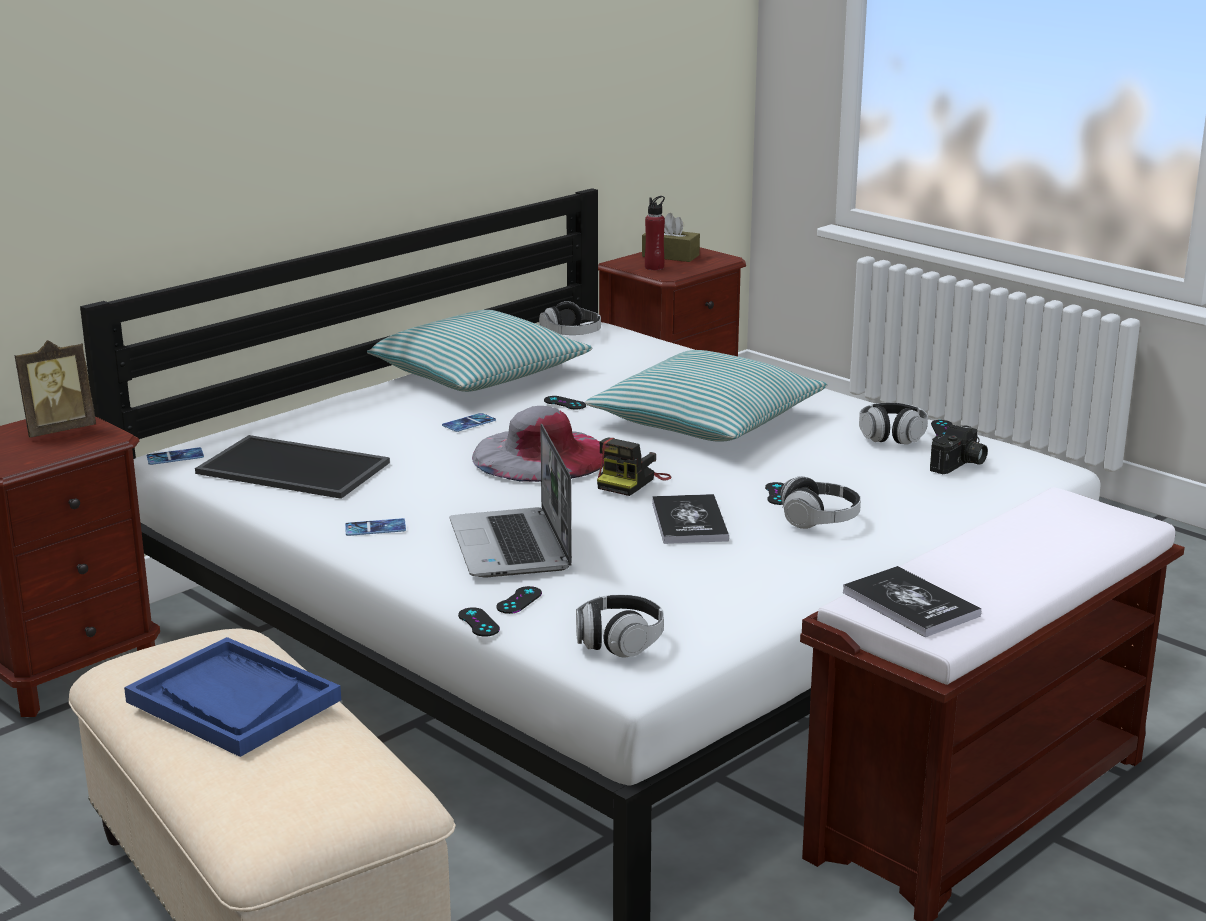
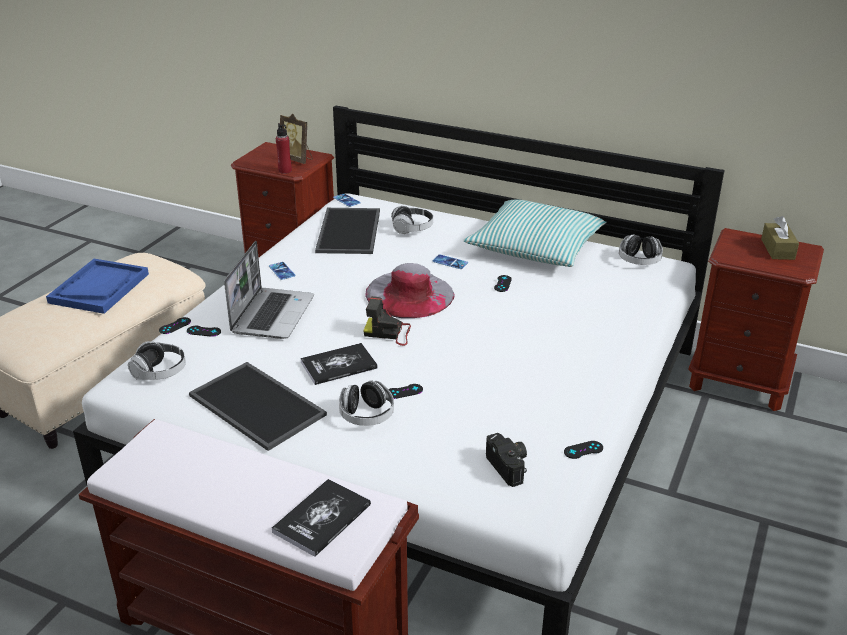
camera: 70 degrees right, 10 degrees up
(512, 547) = (272, 314): laptop -> laptop turned 135 degrees clockwise
(654, 267) = (739, 248): red bottle -> red bottle (285, 171)
(706, 420) = (518, 340): pillow -> none
(755, 580) = (259, 405): none -> tray
(892, 436) = (549, 425): headphones -> headphones (412, 229)
(910, 604) = (164, 453): book -> book (322, 518)
(959, 465) = (510, 466): camera -> camera turned 135 degrees counterclockwise

